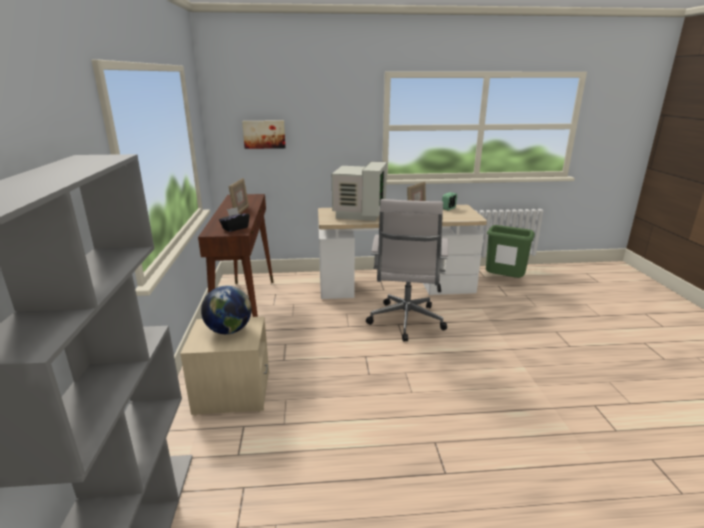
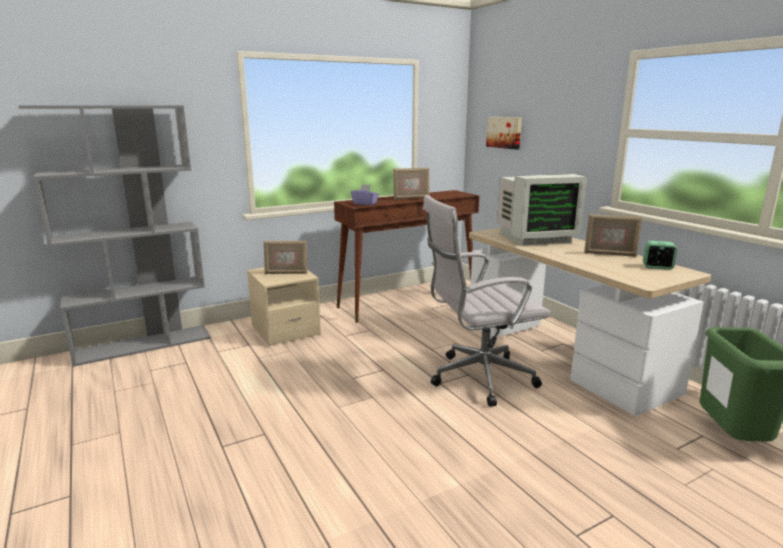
camera: 65 degrees right, 5 degrees down
(229, 330) = (286, 273): globe -> picture frame
(235, 228) = (365, 204): black tissue box -> purple tissue box

